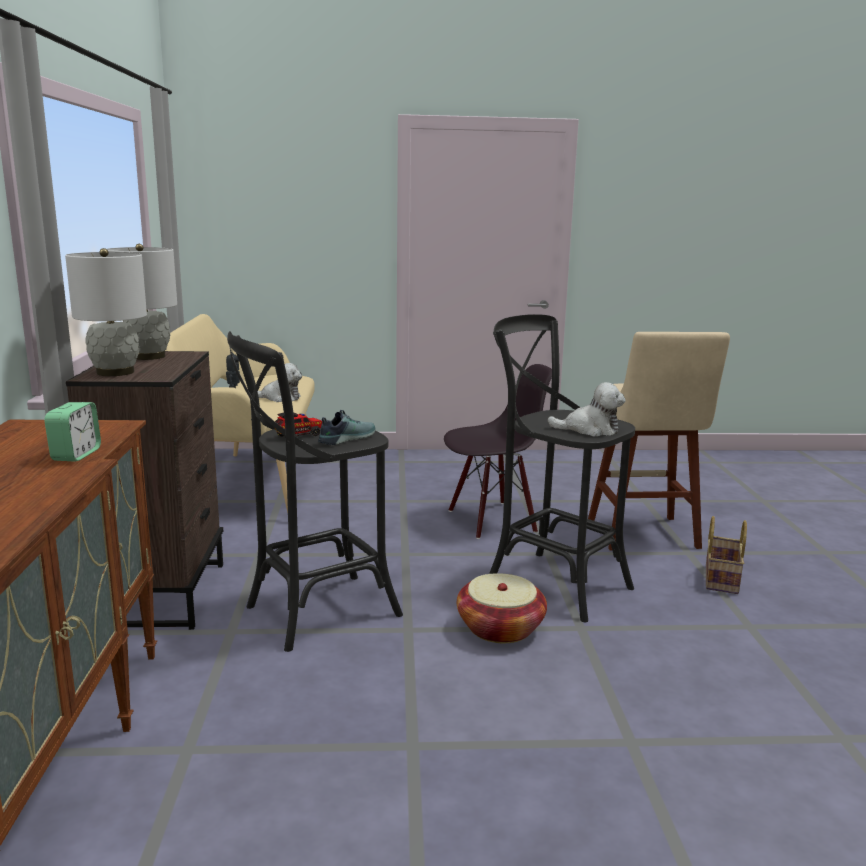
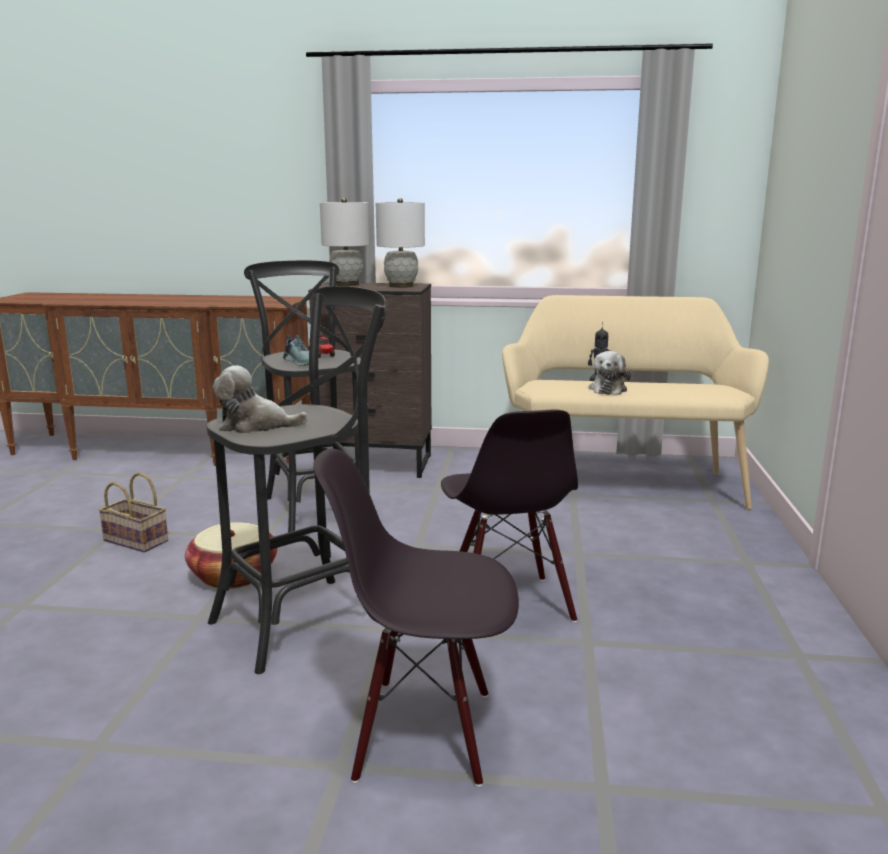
camera: 100 degrees right, 0 degrees up
(76, 455) = (220, 303): alarm clock -> none
(589, 430) = (255, 426): plush toy -> plush toy turned 75 degrees clockwise
(643, 535) = (424, 732): beige stool -> black chair
(720, 578) = (235, 769): basket -> basket (138, 541)

